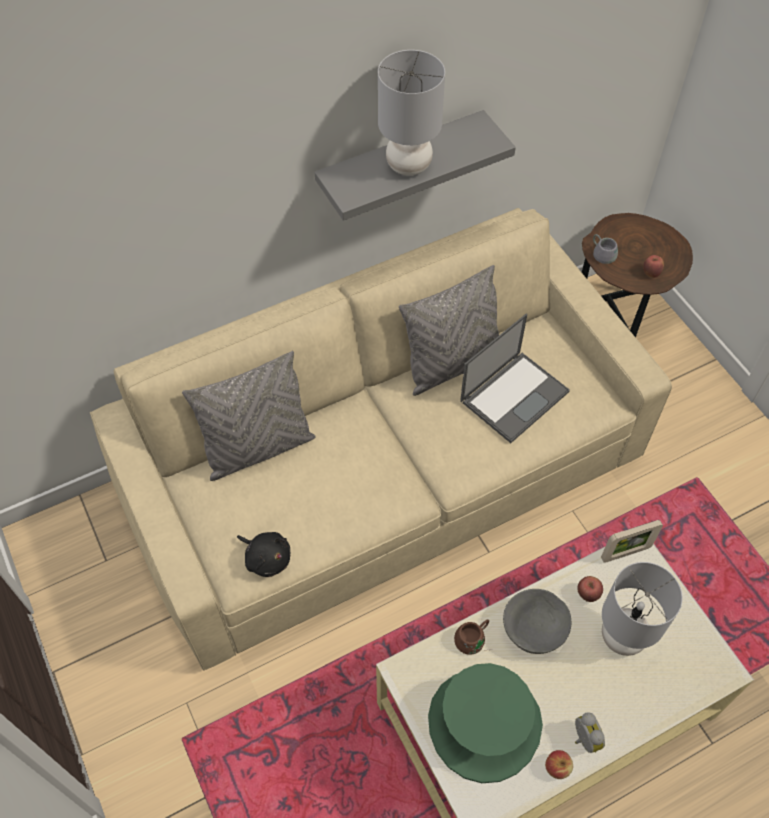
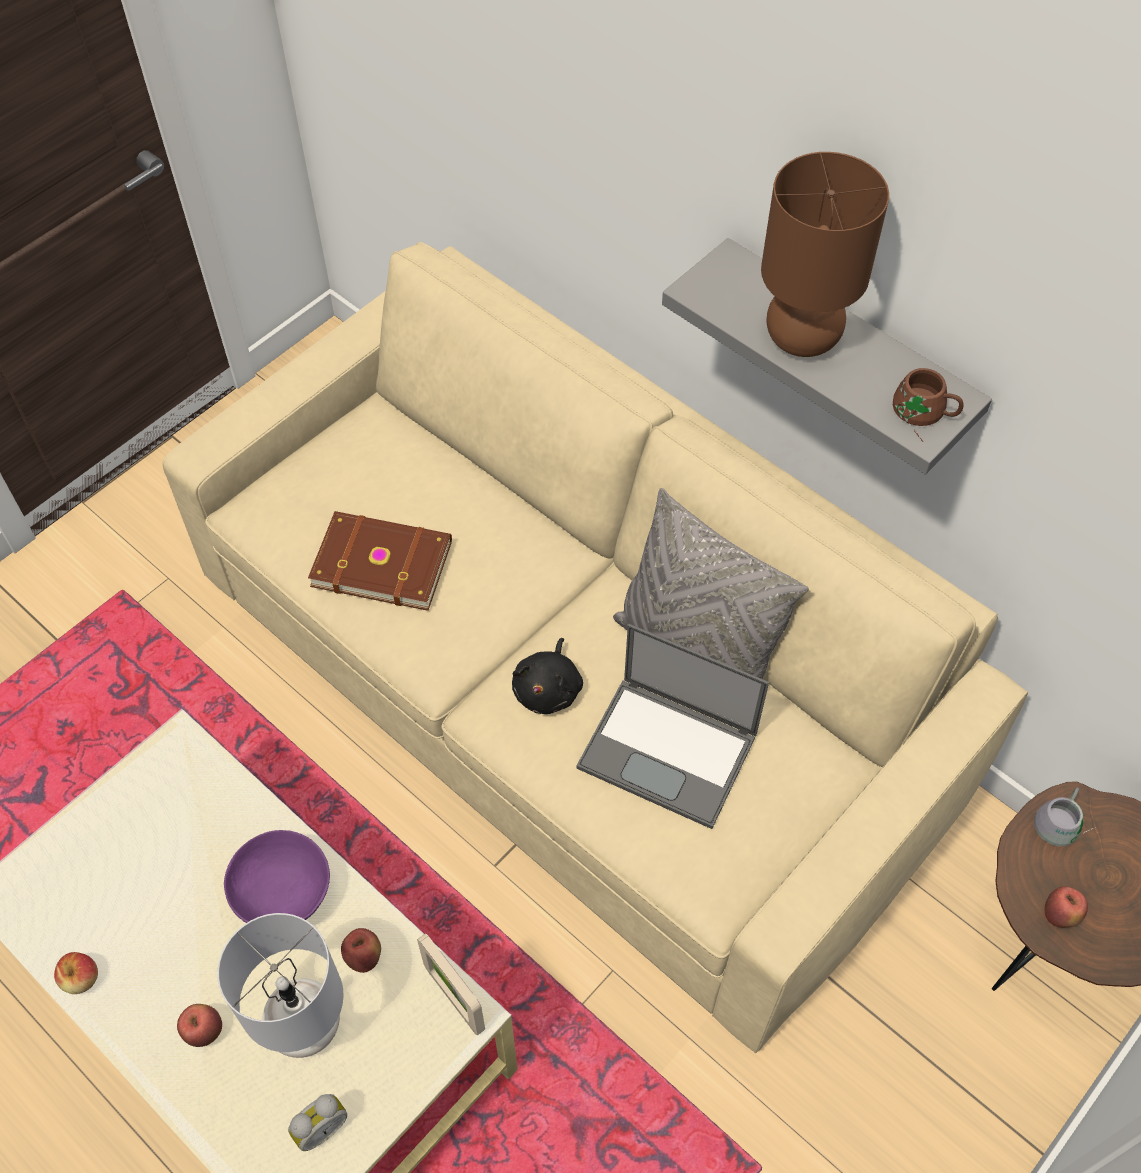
camera: 70 degrees right, 0 degrees up
(258, 448) = (449, 465): grey pillow -> none
(266, 558) = (285, 529): black plush toy -> black plush toy (548, 689)
(321, 505) = (381, 561): none -> brown book
(408, 166) = (801, 337): grey table lamp -> brown table lamp
(474, 640) = (246, 819): brown mug -> brown mug (922, 414)
(483, 724) = (124, 865): green hat -> none
(533, 629) = (284, 893): grey bowl -> purple bowl
(584, 739) = (129, 1006): alarm clock -> alarm clock (321, 1127)
(612, 696) = (204, 1031): none -> apple

